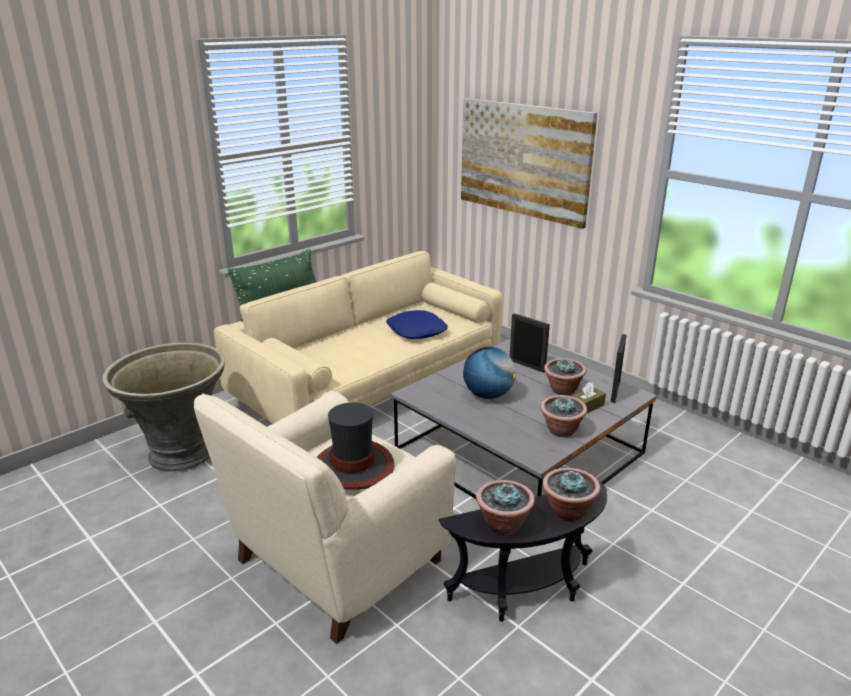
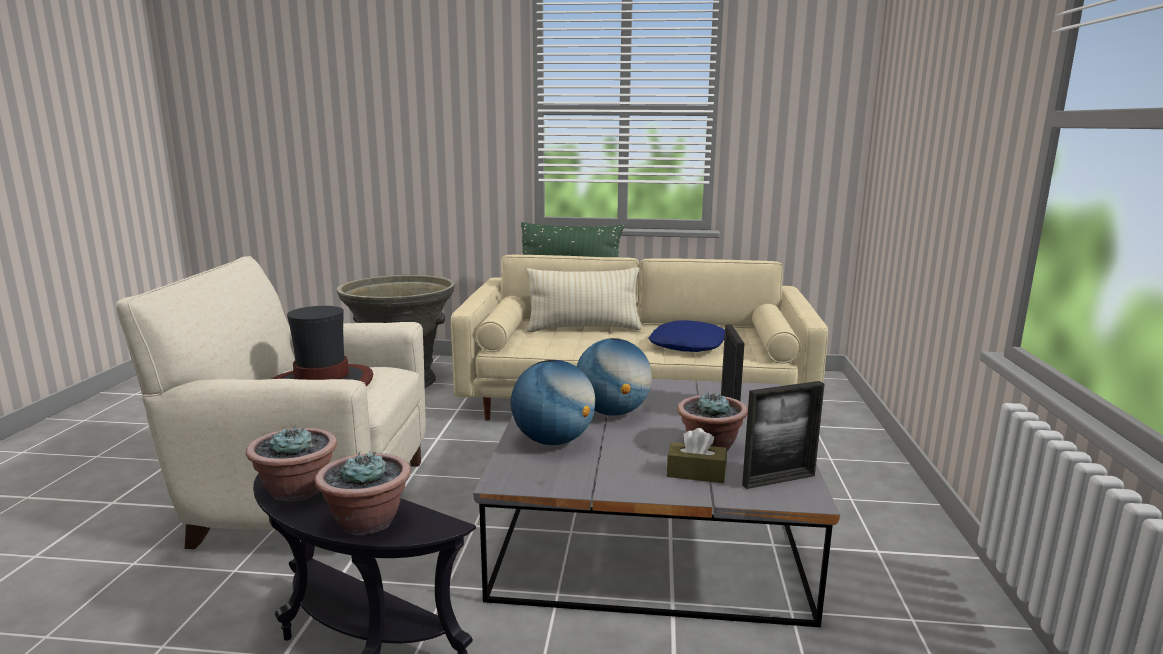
camera: 50 degrees right, 10 degrees down
(331, 345) = (584, 329): none -> beige pillow
(504, 427) = (553, 441): none -> globe
(523, 160) = (923, 137): picture -> none
(561, 431) = (600, 475): potted plant -> none

